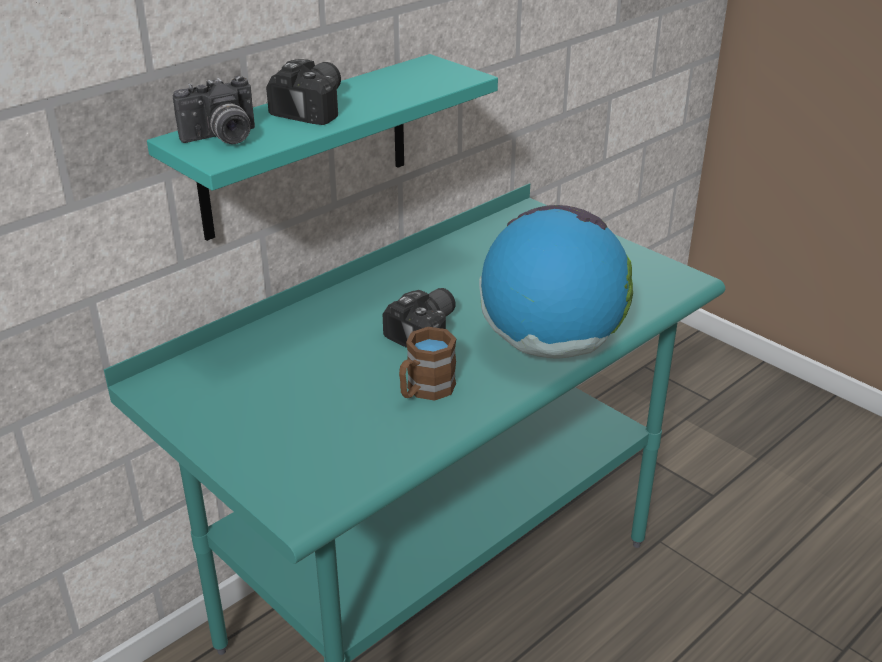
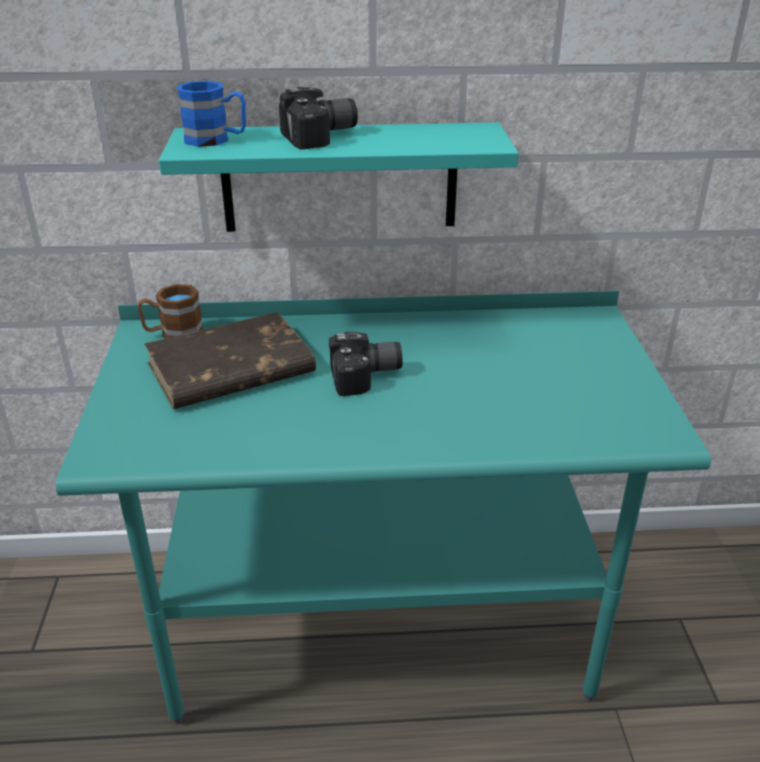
camera: 40 degrees right, 0 degrees up
(222, 139) = (216, 140): camera -> blue mug
(299, 379) = (229, 369): none -> brown book
(424, 391) = (298, 419): brown mug -> brown mug (173, 334)
(551, 346) = (449, 434): globe -> none

